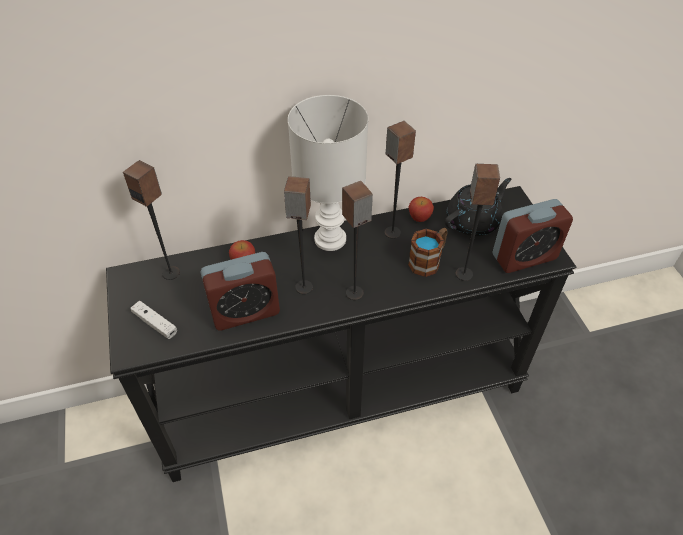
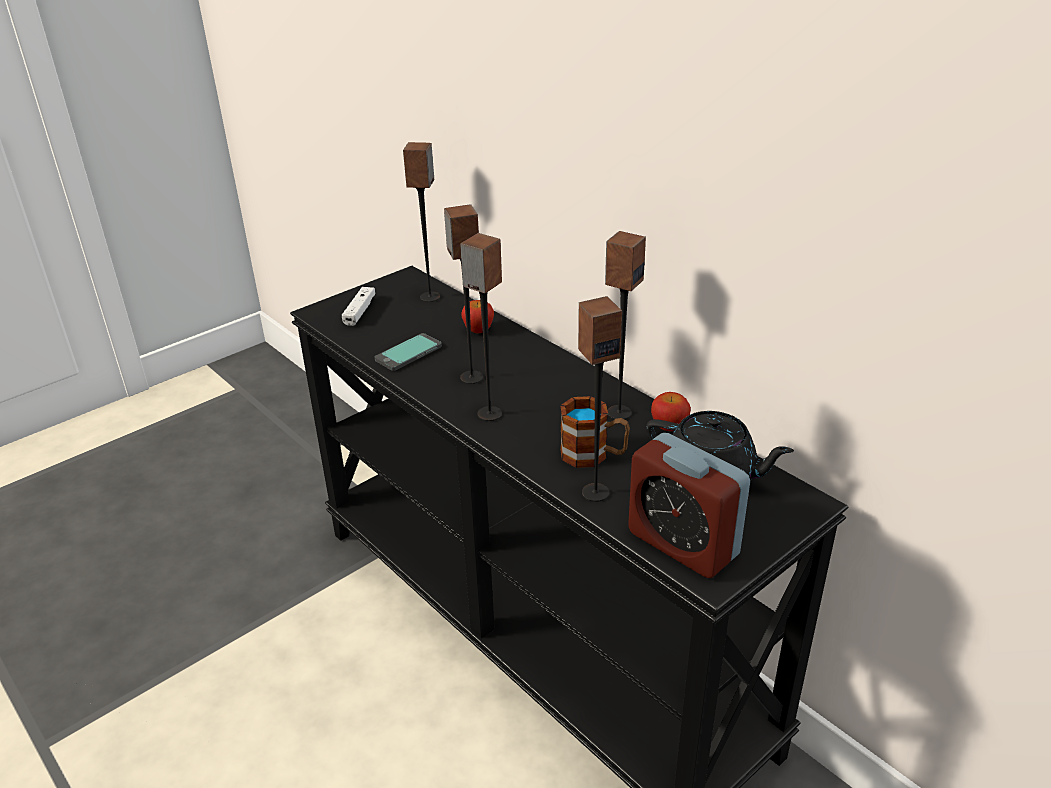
camera: 65 degrees right, 15 degrees down
(245, 312) = (409, 353): alarm clock -> phone
(331, 240) = (562, 372): white table lamp -> none

